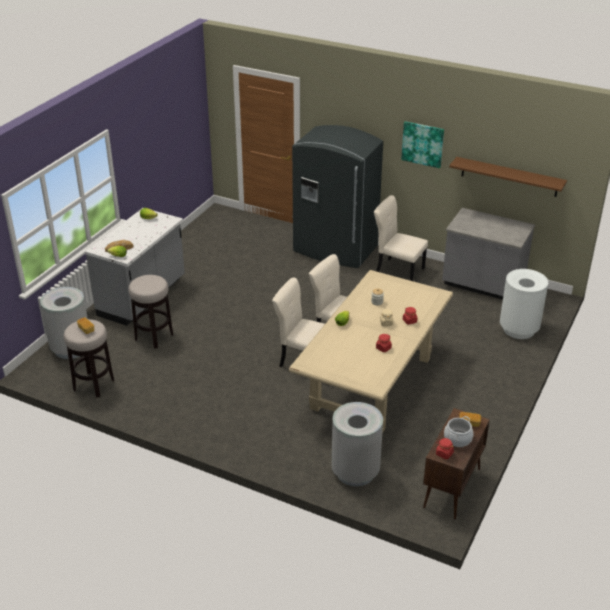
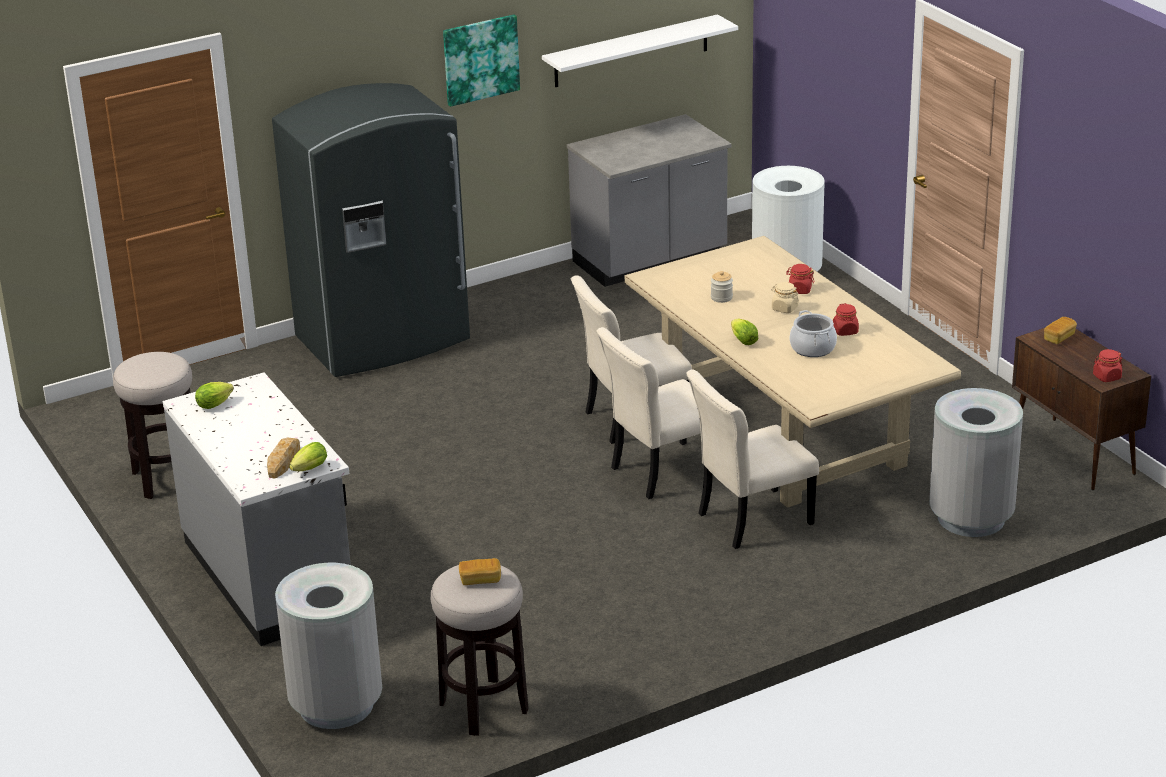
camera: 55 degrees left, 5 degrees down
(154, 337) = (414, 599): stool -> stool (167, 479)
(398, 270) = (519, 309): beige chair -> beige chair (750, 520)
(457, 439) = (1084, 357): cooking pot -> cooking pot (812, 348)
(509, 177) = (631, 51): brown shelf -> white shelf

